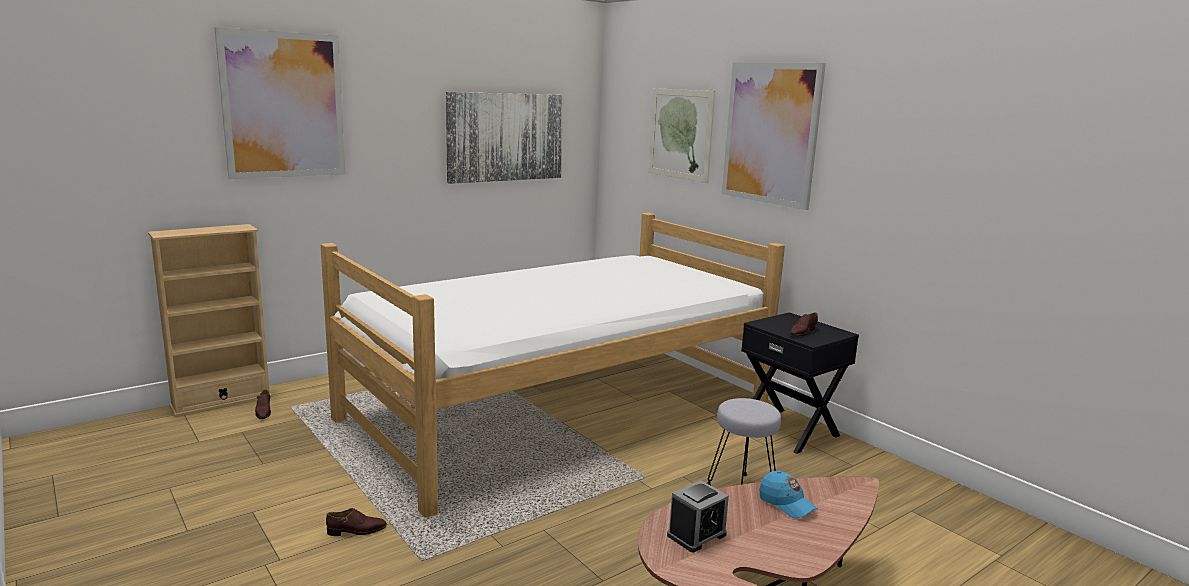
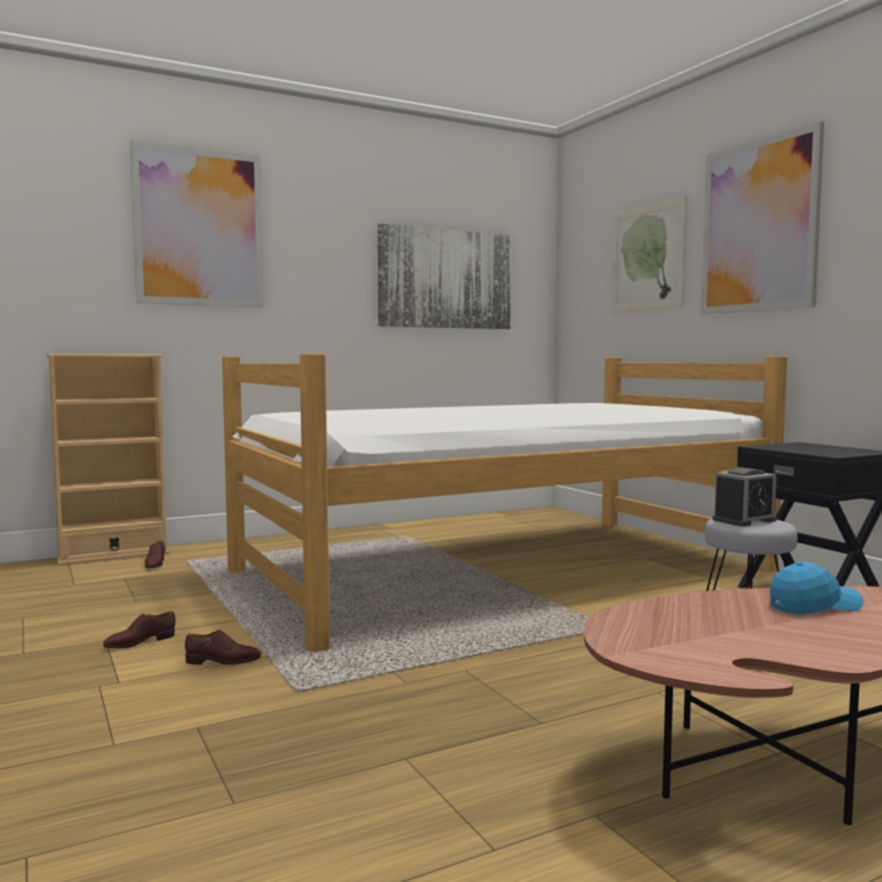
camera: 10 degrees right, 10 degrees down
(696, 535) = (674, 627): alarm clock -> alarm clock (744, 520)
(786, 504) = (814, 606): blue cap -> blue cap turned 75 degrees counterclockwise
(802, 332) = (819, 450): brown shoe -> brown shoe (140, 642)

